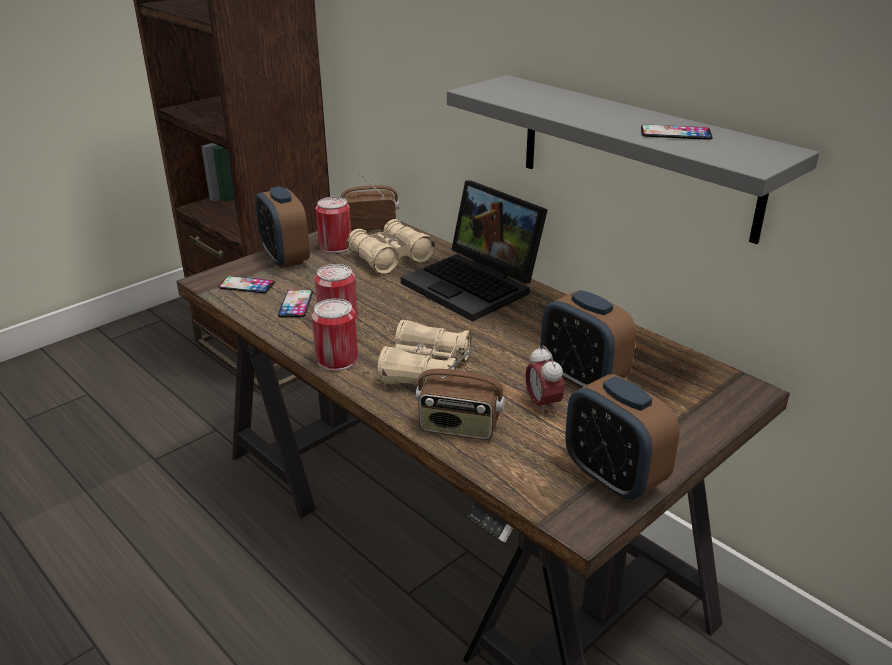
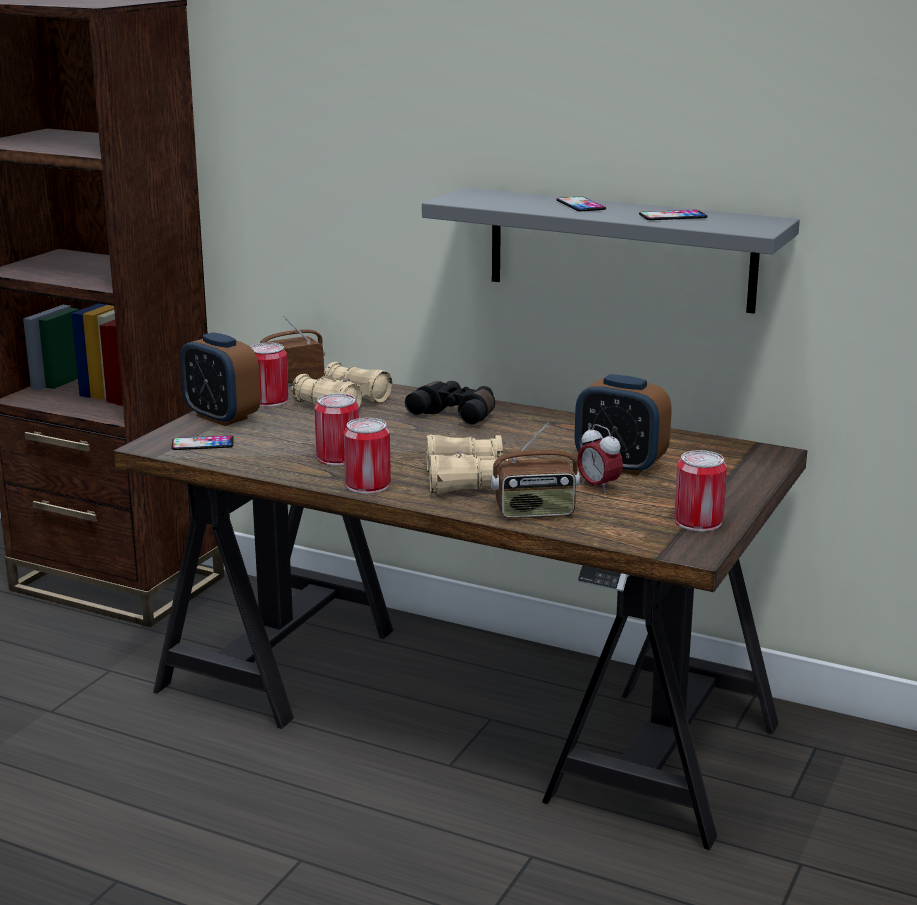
camera: 20 degrees left, 10 degrees down
(296, 304) = (276, 451): phone -> phone (580, 205)
(475, 285) = (456, 414): laptop -> black binoculars
(613, 477) = (698, 522): alarm clock -> can

